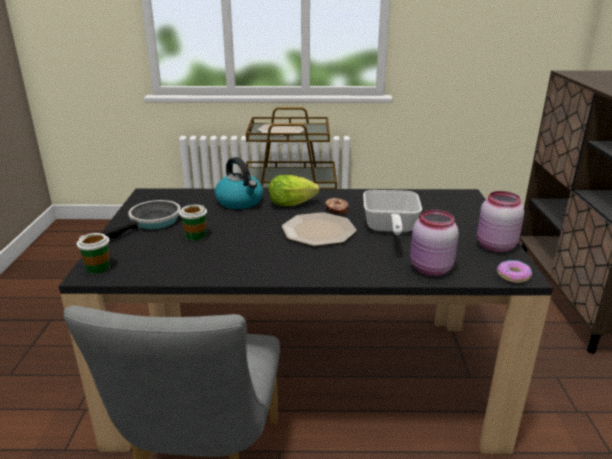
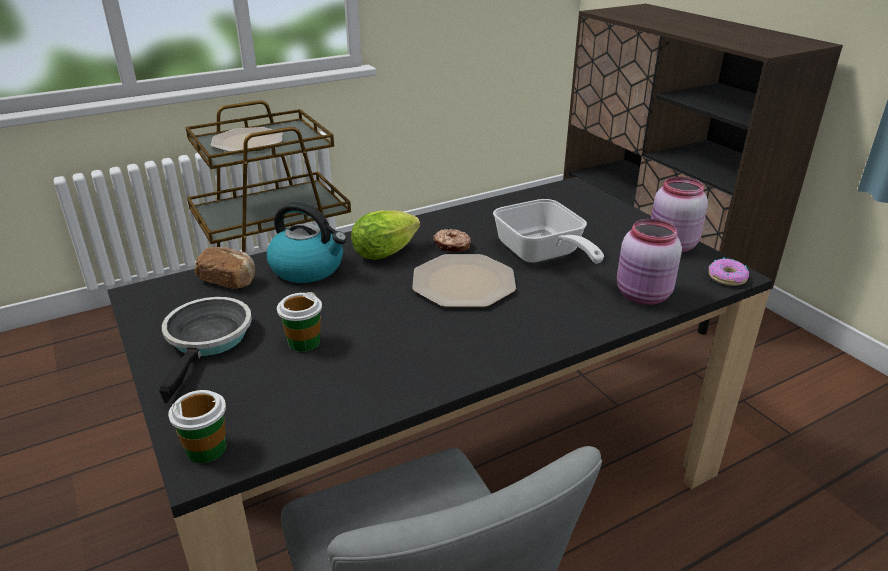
camera: 30 degrees left, 5 degrees up
(194, 197) = (229, 280): none -> bread

